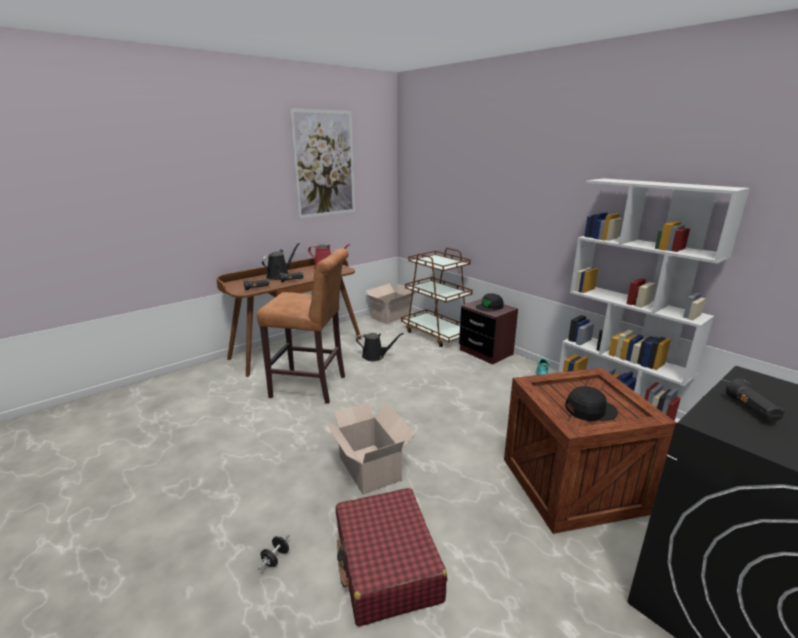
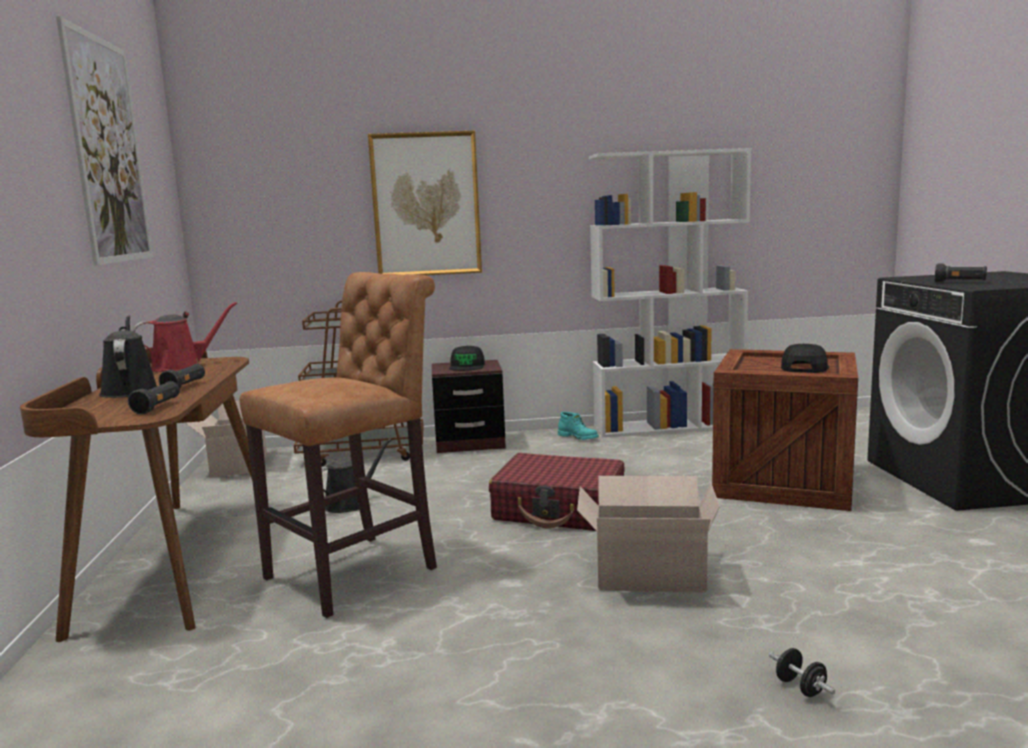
camera: 55 degrees left, 10 degrees down
(387, 565) = (855, 607): red suitcase -> red suitcase (560, 510)
(496, 199) = (426, 205): none -> picture

